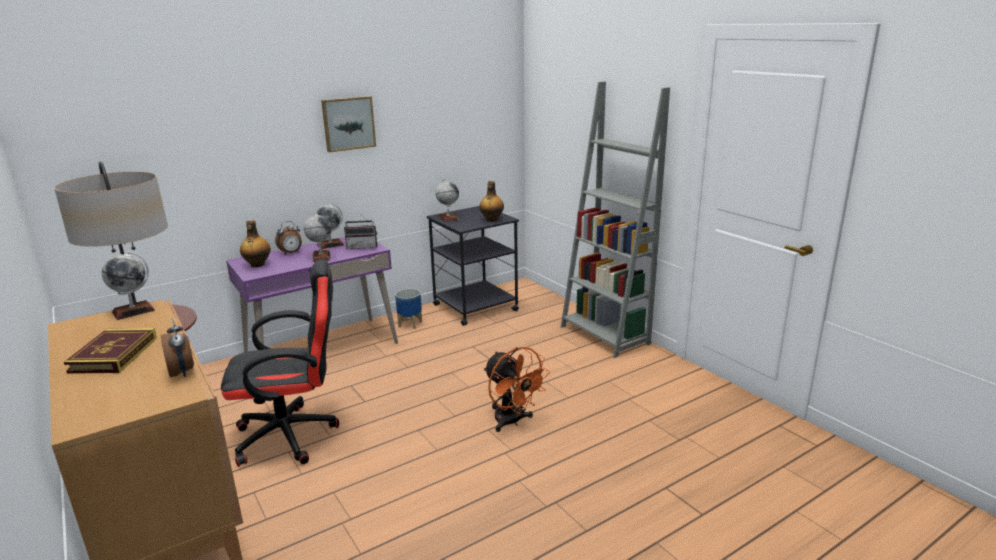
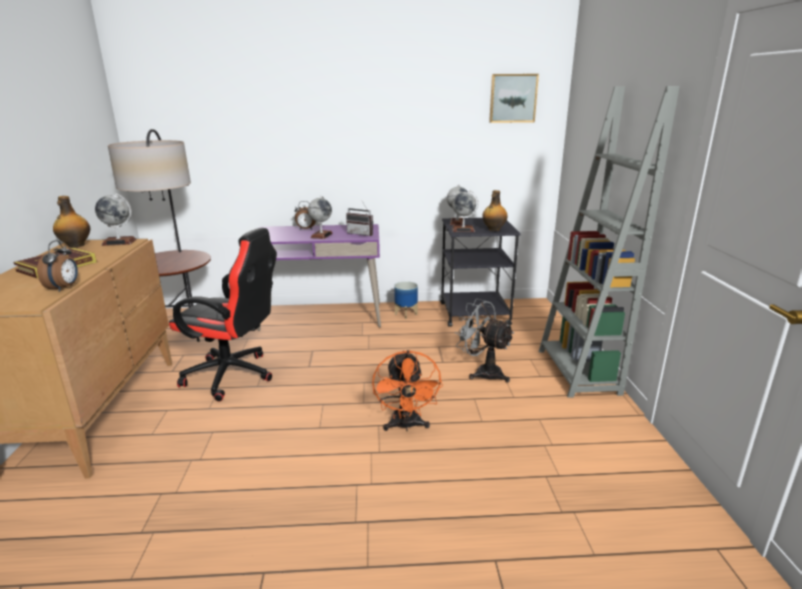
camera: 30 degrees right, 0 degrees up
(257, 265) = (272, 233): bottle -> bottle (75, 245)
(331, 244) = (341, 228): globe -> globe (463, 230)
(348, 123) = (374, 122): picture -> picture (512, 98)
(532, 357) = (483, 372): none -> grey fan

